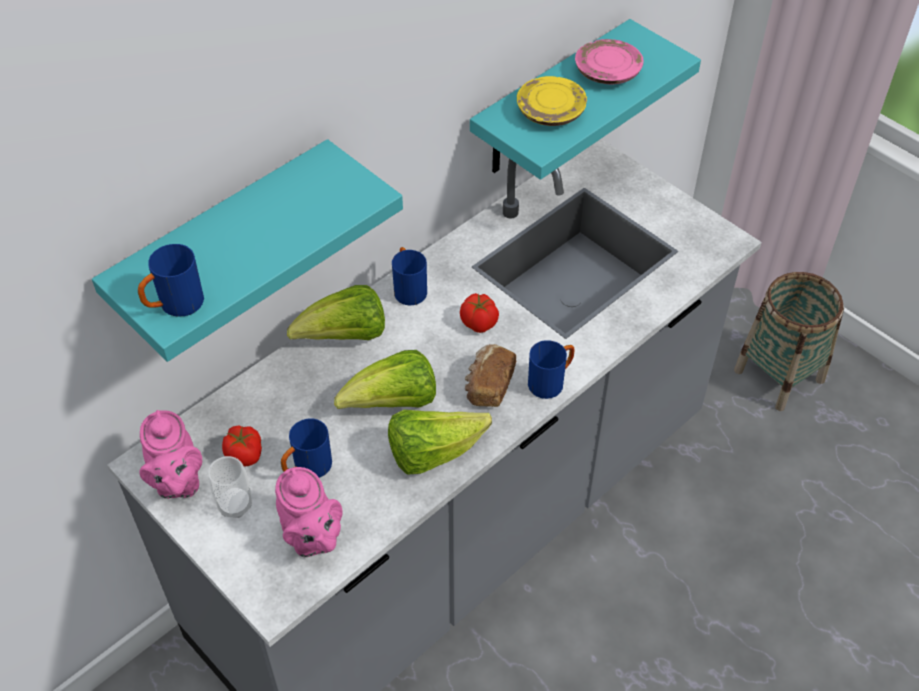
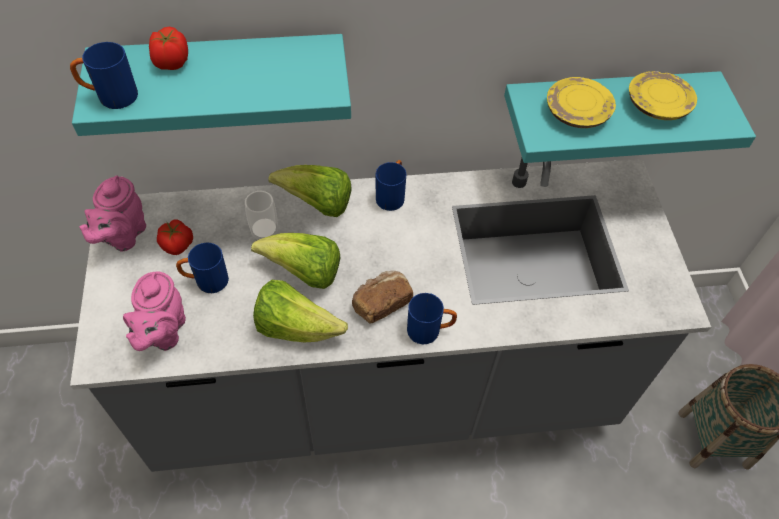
camera: 35 degrees right, 5 degrees up
(235, 505) = (140, 275): cup -> cup (264, 232)
(479, 323) = (417, 252): tomato -> tomato (171, 63)
(607, 72) = (657, 105): pink plate -> yellow plate

